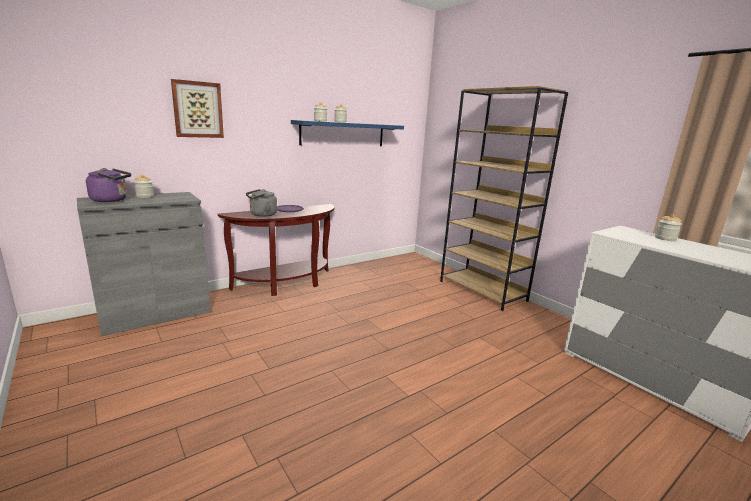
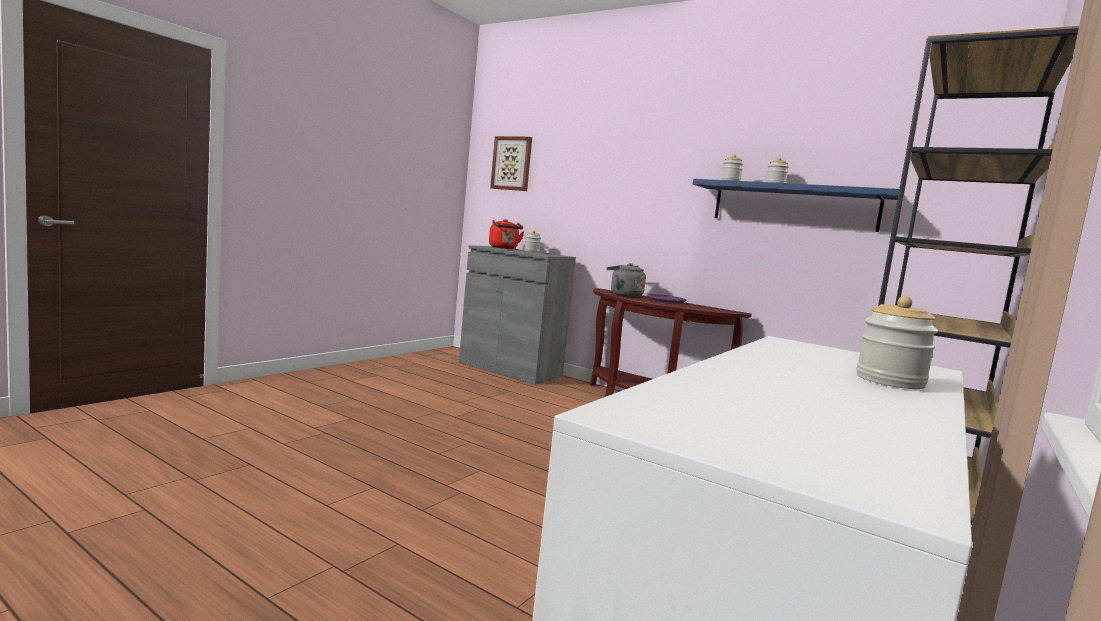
camera: 70 degrees right, 10 degrees down
(112, 200) = (504, 248): purple kettle -> red kettle
(198, 109) = (603, 172): picture -> picture (512, 163)

